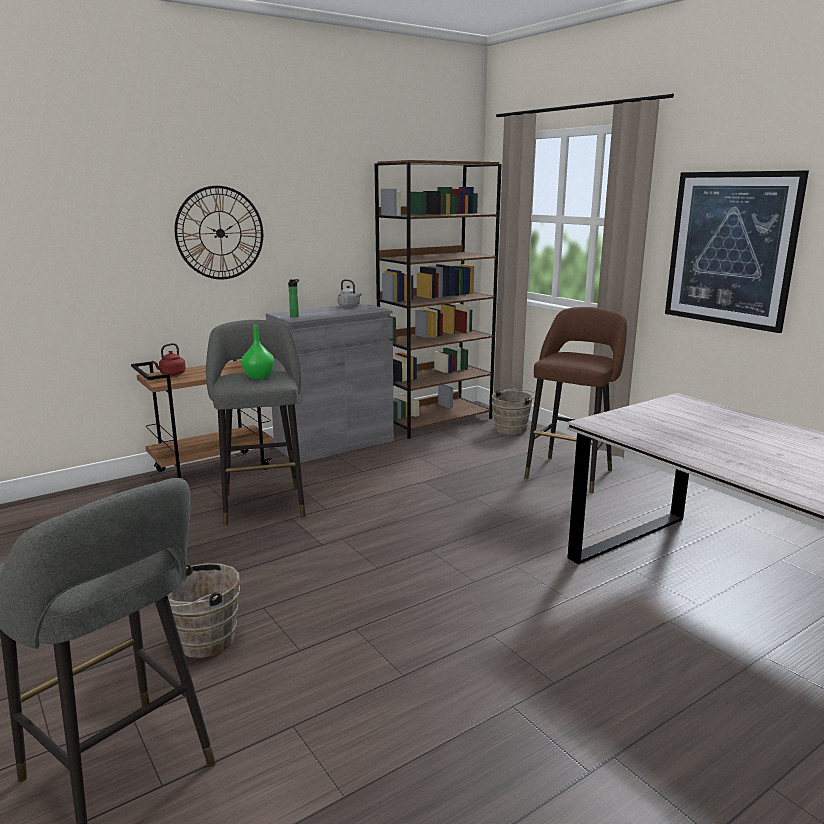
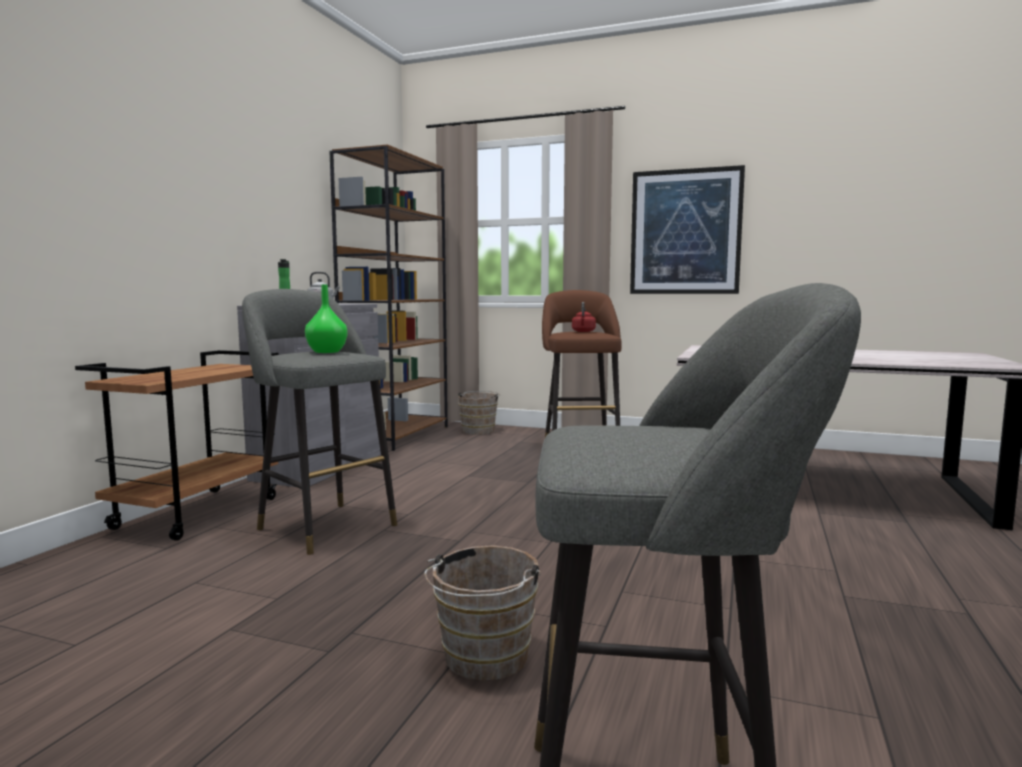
camera: 35 degrees left, 10 degrees down
(171, 374) = (144, 377): red kettle -> red kettle (583, 331)
(220, 233) = (185, 197): wall clock -> none

